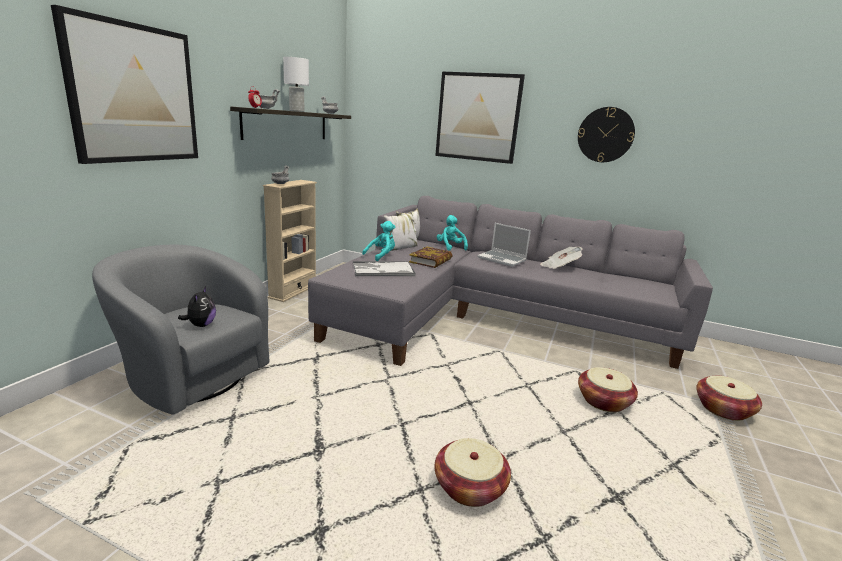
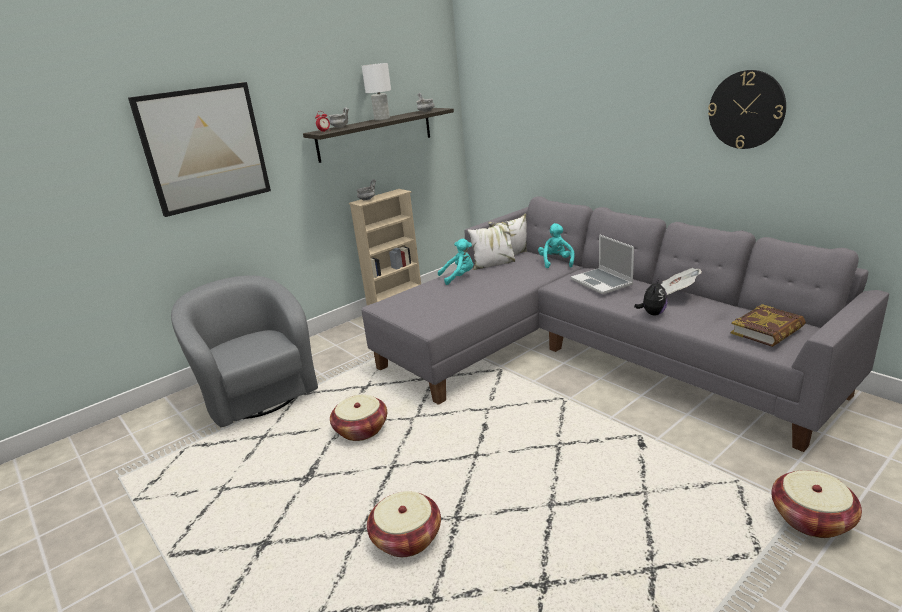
camera: 30 degrees right, 5 degrees up
(201, 325) = (247, 353): plush toy -> plush toy (652, 313)
(382, 270) = (440, 297): tray -> none
(431, 261) = (508, 284): book -> book (767, 330)
(478, 117) = (590, 96): picture -> none
(603, 401) = (639, 479): basket -> basket (361, 430)

